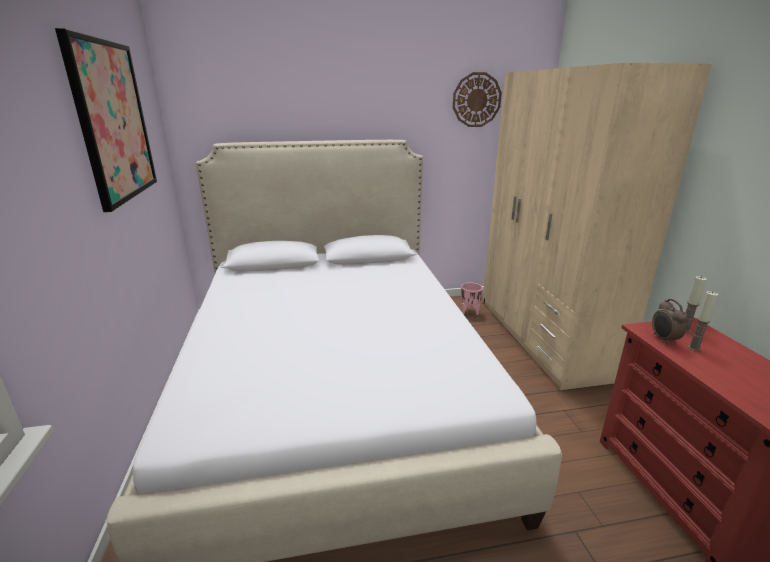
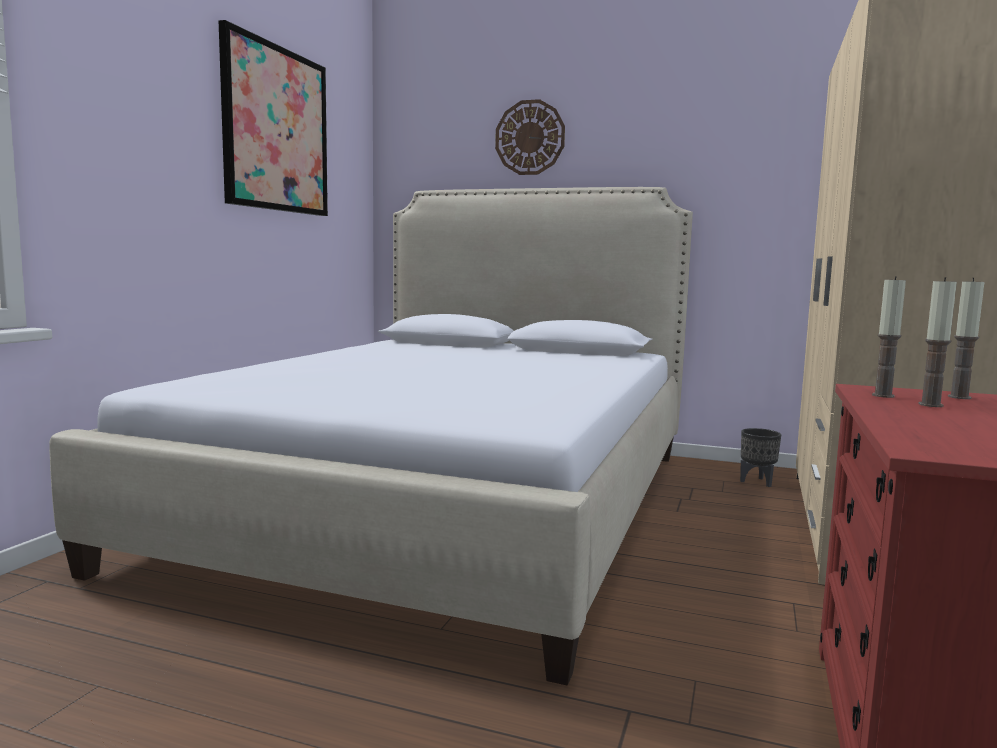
camera: 30 degrees right, 15 degrees down
(469, 312) = (757, 482): pink planter -> black planter
(476, 100) = (793, 128): wall clock -> wall clock (530, 137)
(663, 340) = (883, 395): alarm clock -> candle

